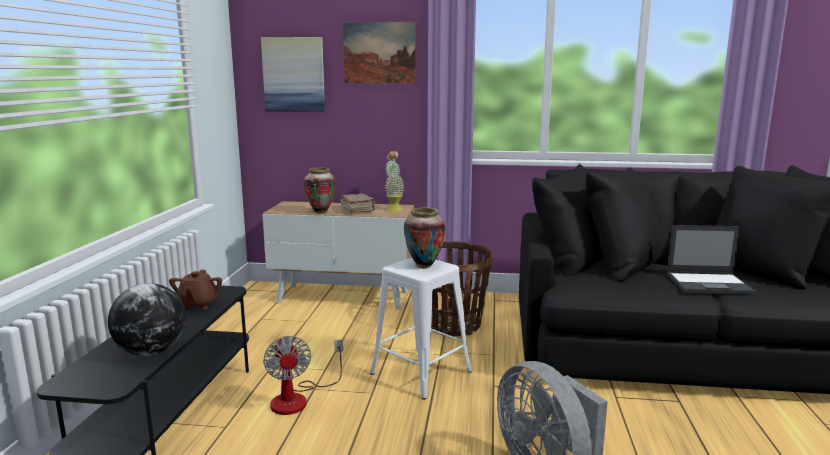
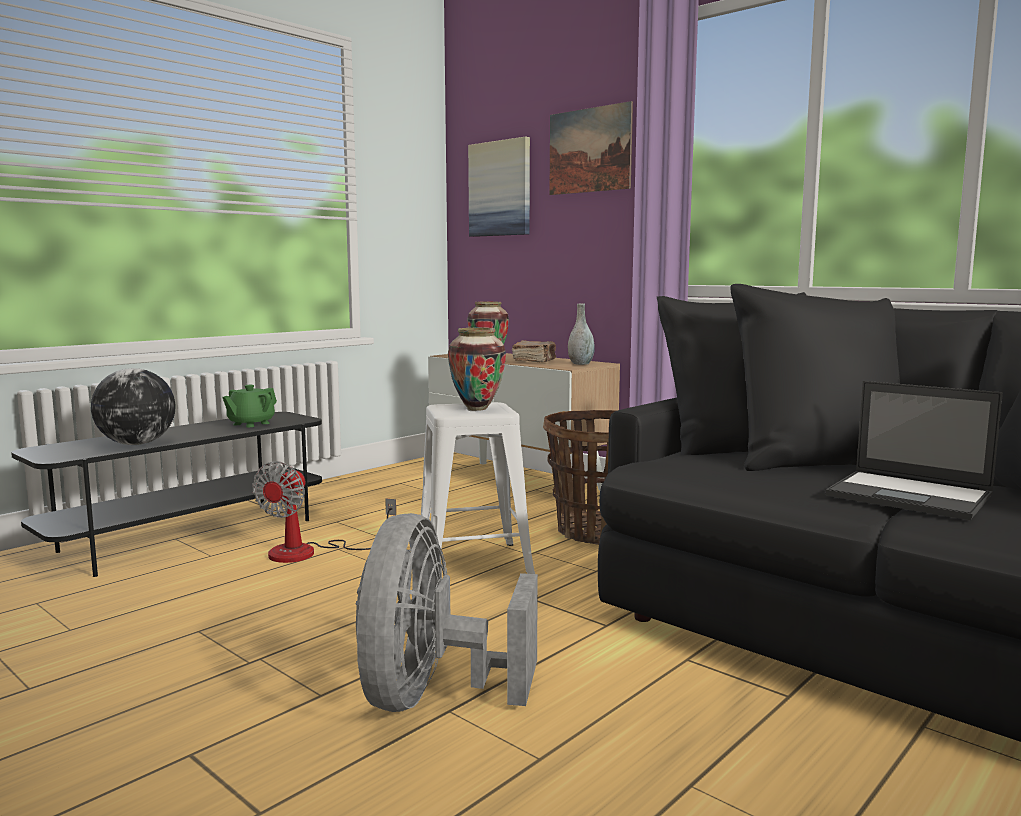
camera: 35 degrees right, 5 degrees down
(197, 305) = (250, 424): brown teapot -> green teapot
(393, 209) = (580, 364): potted plant -> grey vase

